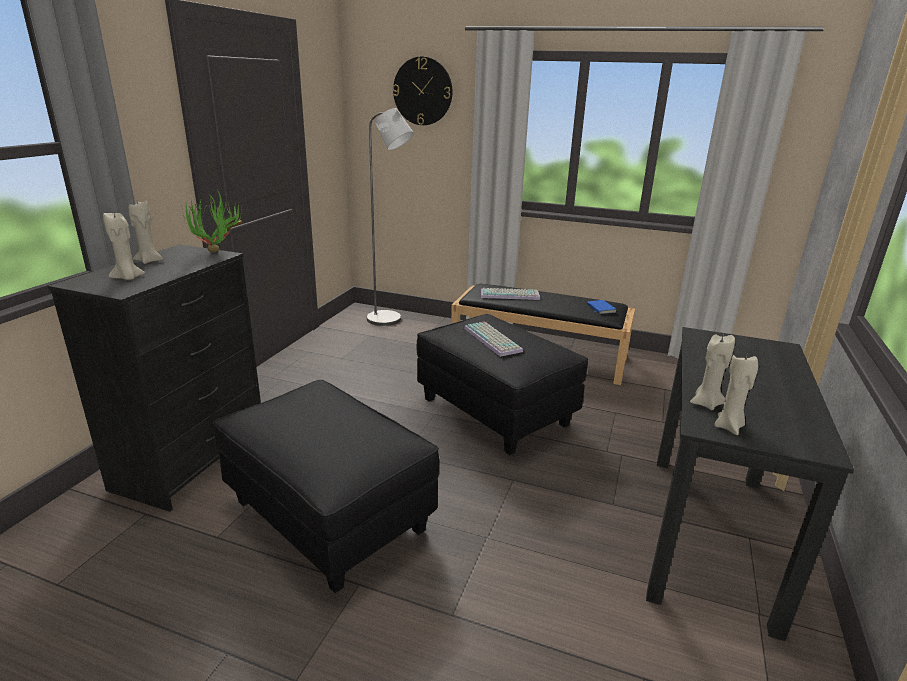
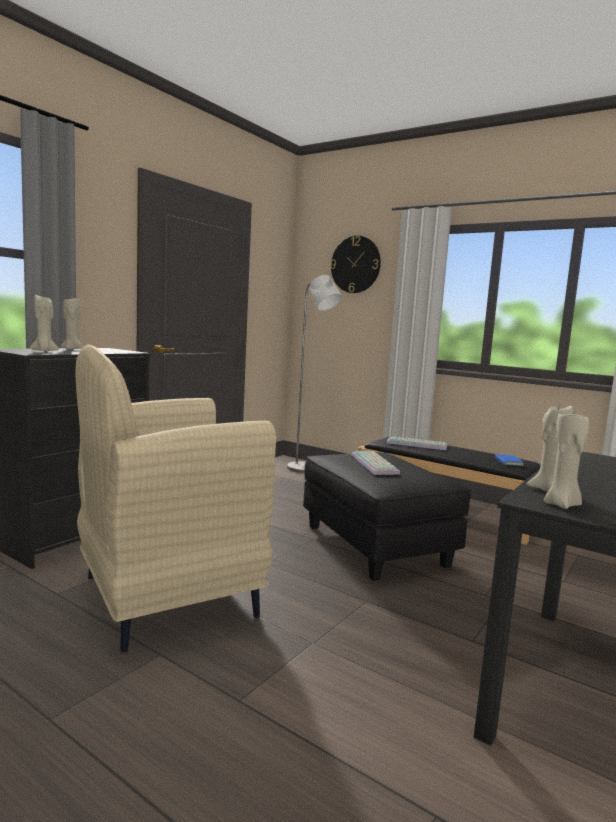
camera: 15 degrees right, 15 degrees down
(217, 254) = (129, 351): potted plant -> none
(329, 517) = (165, 597): black ottoman -> beige armchair

